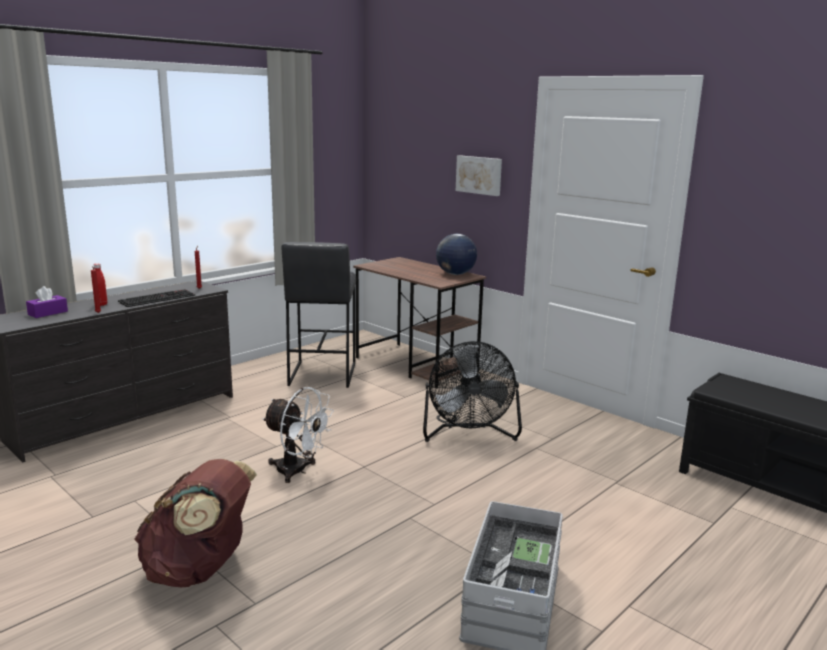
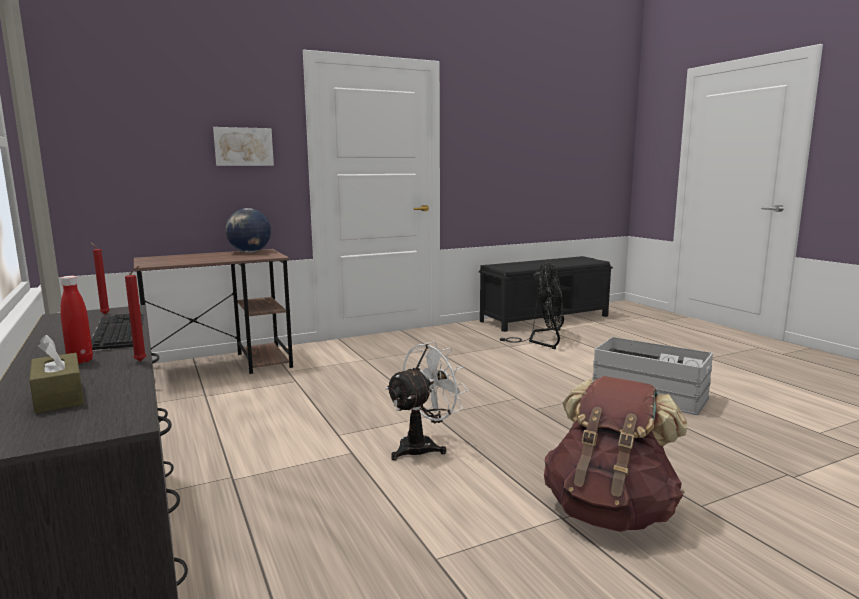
camera: 70 degrees left, 5 degrees down
(48, 313) = (59, 396): purple tissue box -> brown tissue box
(322, 375) = (175, 410): grey stool -> none
(465, 432) = (398, 371): black fan -> black fan (541, 338)

